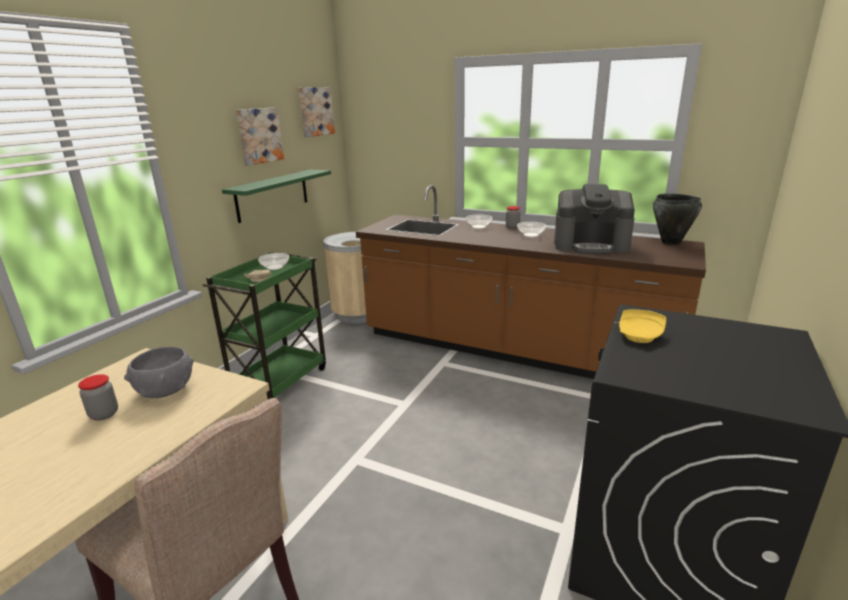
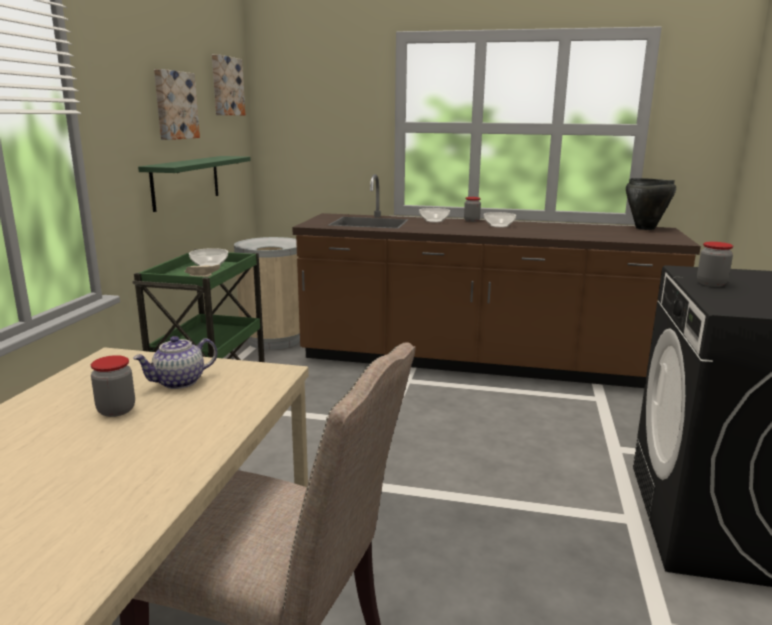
camera: 15 degrees left, 5 degrees down
(165, 390) = (179, 382): grey bowl -> teapot
(591, 245) = (570, 232): coffee machine -> none
(640, 335) = (711, 284): yellow plate -> jar

